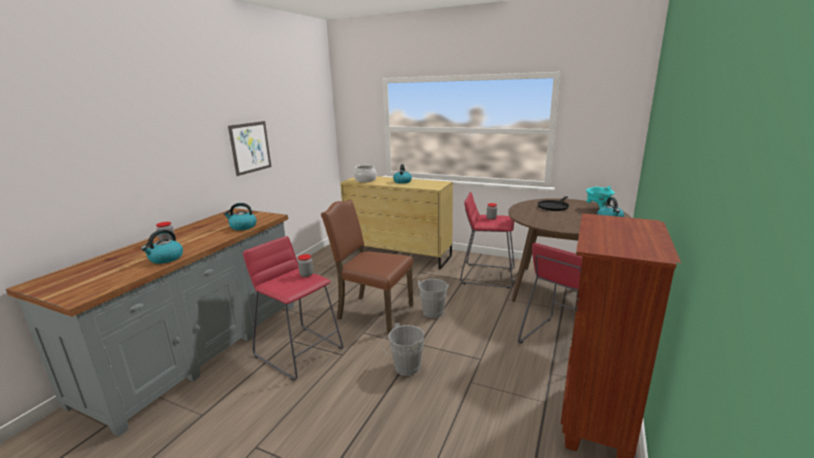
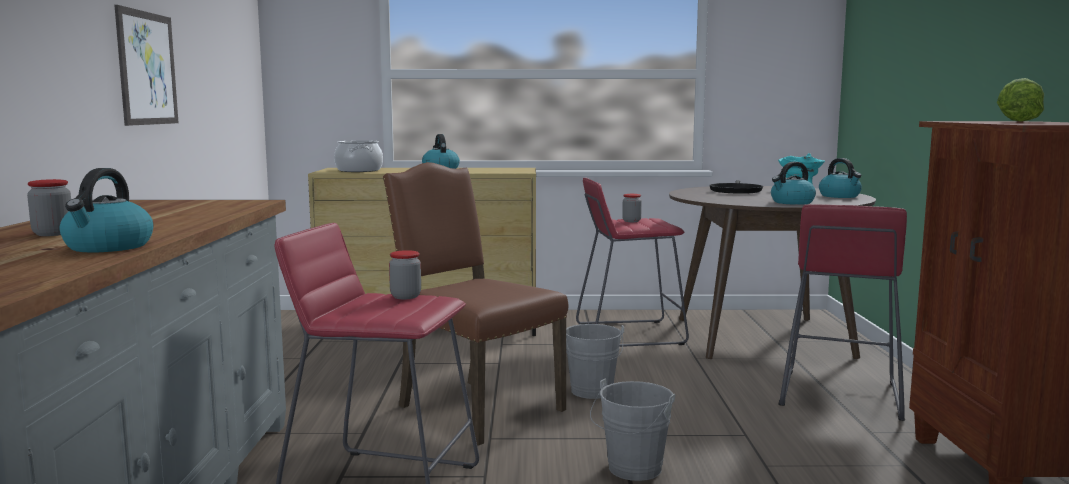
camera: 25 degrees left, 10 degrees down
(242, 227) = (212, 212): kettle -> kettle (792, 202)
(373, 312) = (475, 408): brown chair -> brown chair turned 45 degrees clockwise
(637, 224) = (1017, 121): none -> lettuce

